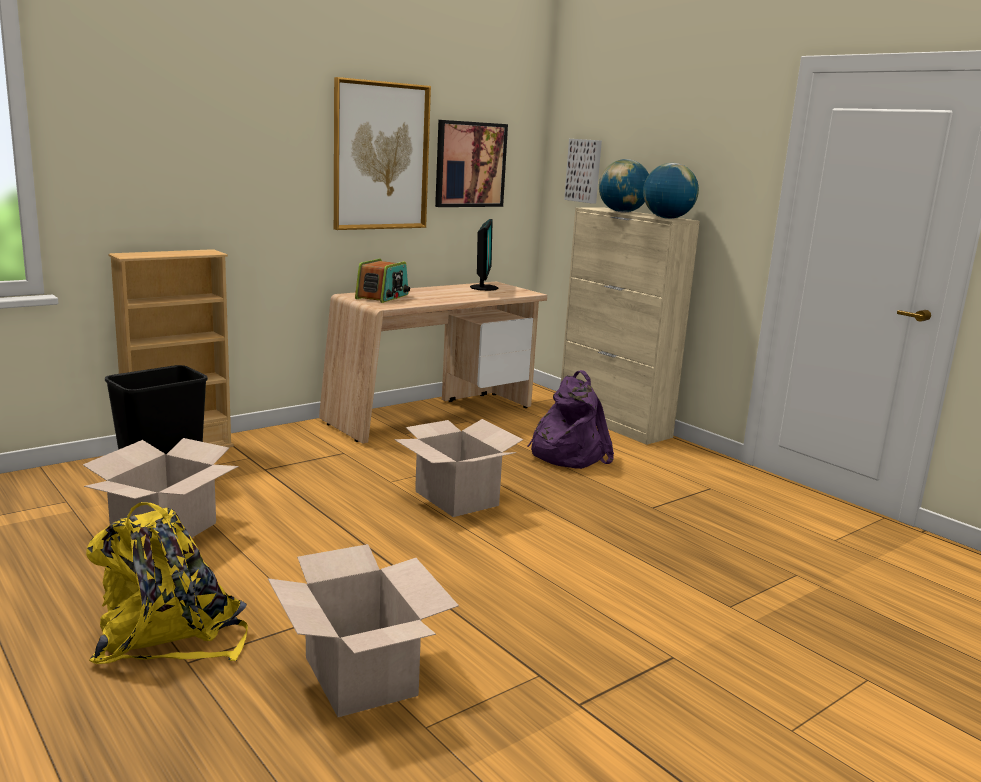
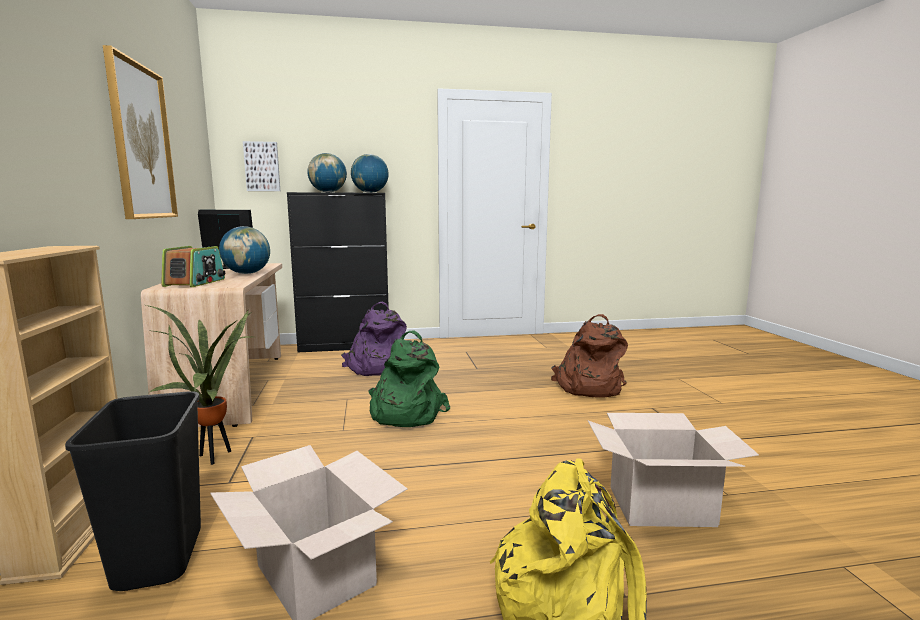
camera: 60 degrees left, 5 degrees down
(299, 451) = (213, 456): none -> potted plant
(383, 297) = (195, 282): radio -> radio turned 45 degrees clockwise
(454, 298) = (247, 273): none -> globe
(457, 498) = (404, 413): cardboard box -> green backpack
(470, 164) = (184, 159): picture -> none
(614, 423) = (345, 346): beige cabinet -> black cabinet
(691, 595) = (587, 387): none -> brown backpack

